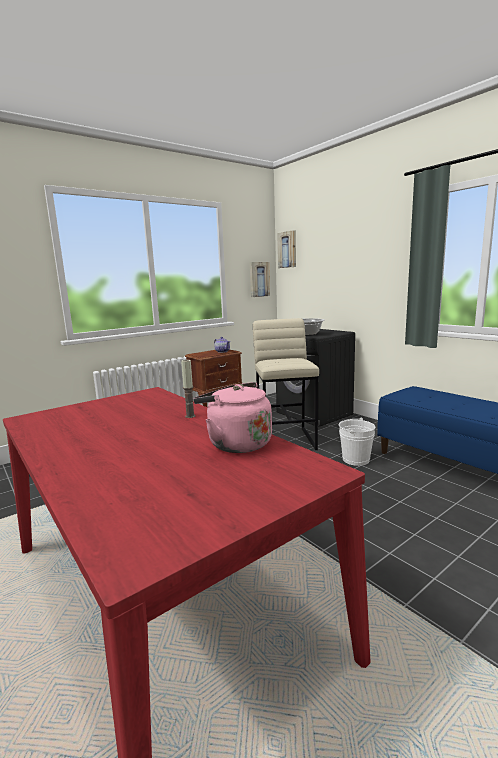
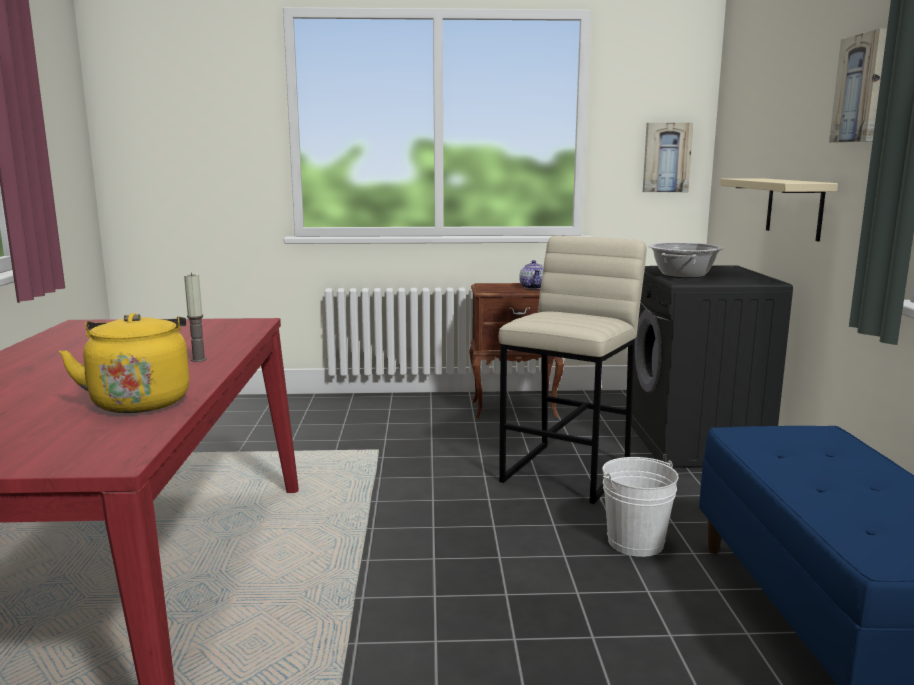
camera: 35 degrees right, 0 degrees up
(236, 443) = (140, 401): pink kettle -> yellow kettle
(287, 249) = (730, 98): picture -> picture (862, 88)
(346, 298) = (794, 208): none -> beige shelf

